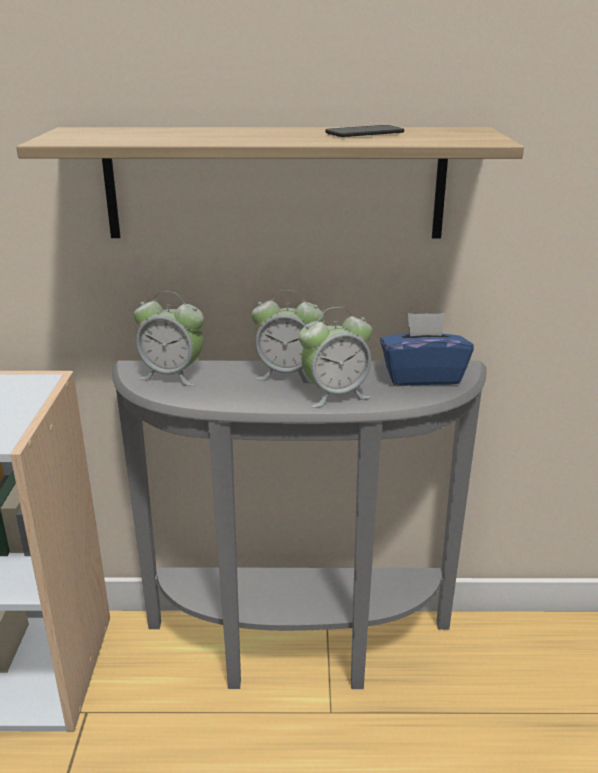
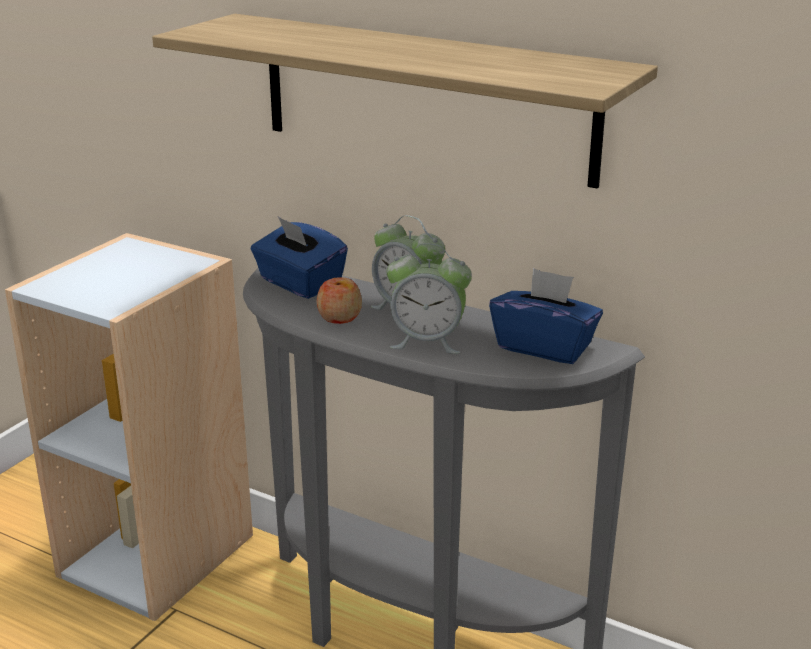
camera: 30 degrees right, 0 degrees up
(172, 375) = (299, 284): alarm clock -> blue tissue box
(241, 394) = (339, 317): none -> apple
(364, 133) = (484, 58): phone -> none

